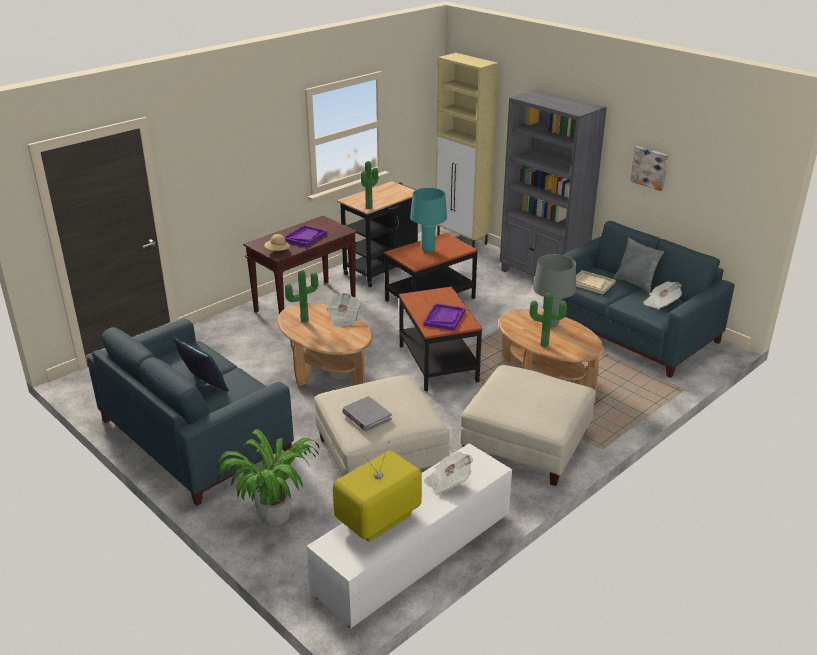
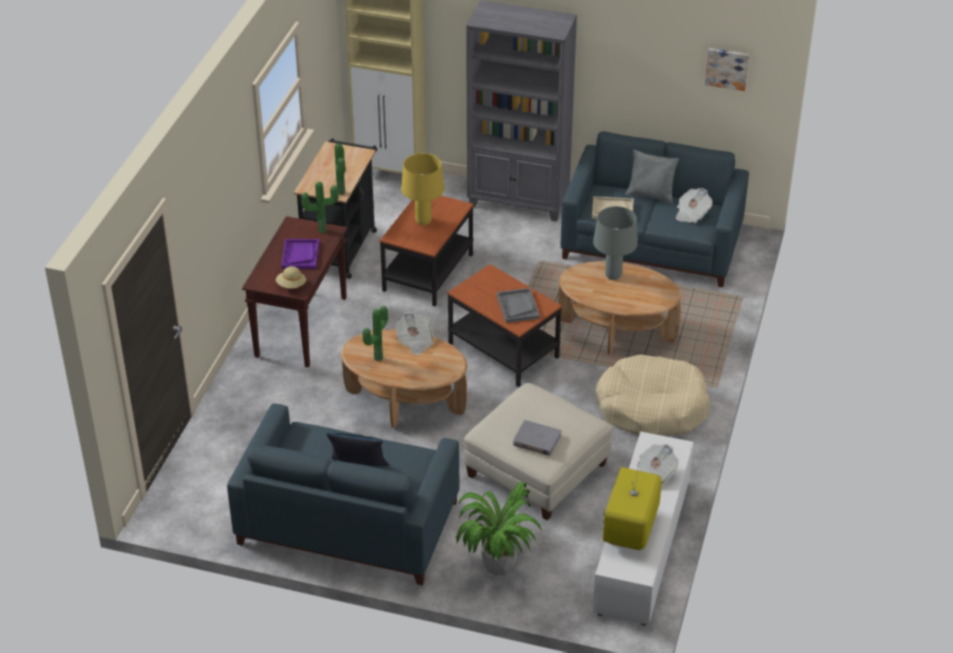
camera: 30 degrees left, 10 degrees up
(428, 250) = (424, 222): turquoise table lamp -> yellow table lamp
(444, 318) = (517, 306): purple tray -> grey tray
(526, 444) = (651, 407): beige ottoman -> beige dog bed
(544, 344) = (625, 301): potted plant -> potted plant (322, 229)
(650, 167) = (637, 70): picture -> picture (727, 68)

